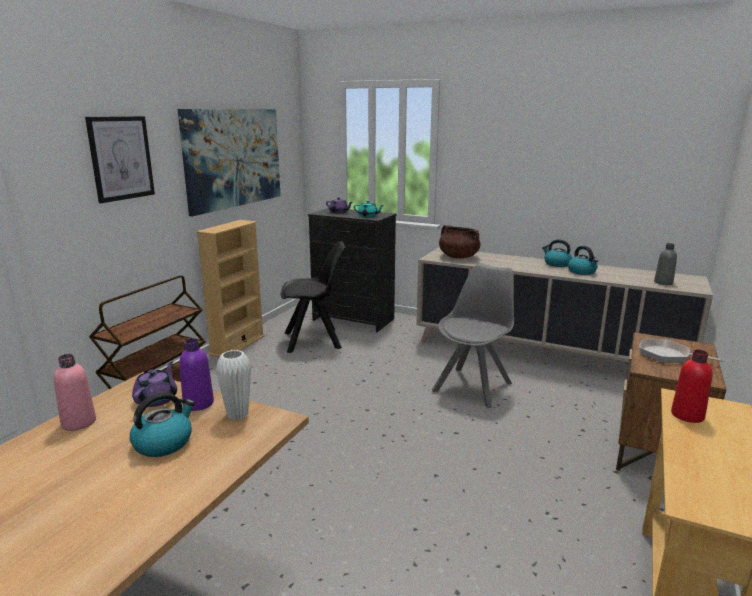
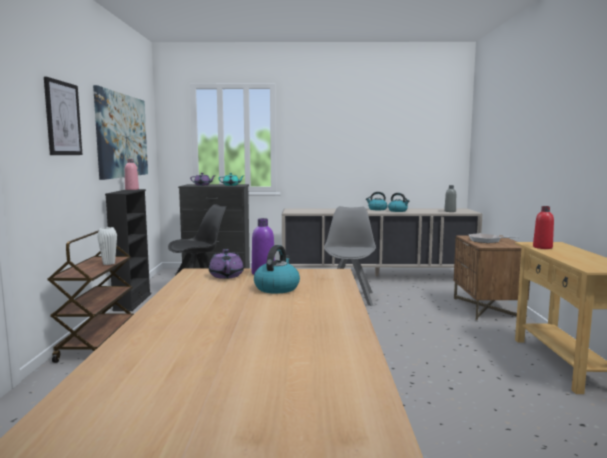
camera: 25 degrees left, 10 degrees down
(79, 422) = (187, 290): pink bottle -> pink bottle (132, 189)
(237, 345) = (132, 302): beige bookcase -> black bookcase
(237, 414) = (302, 273): white vase -> white vase (109, 263)
(458, 257) = (307, 210): brown cooking pot -> none

